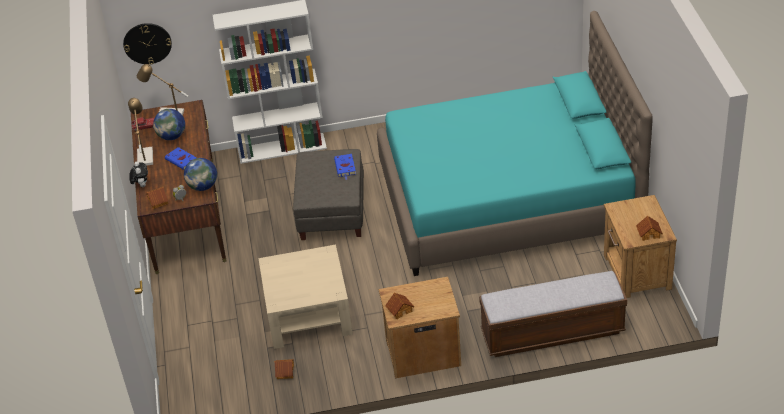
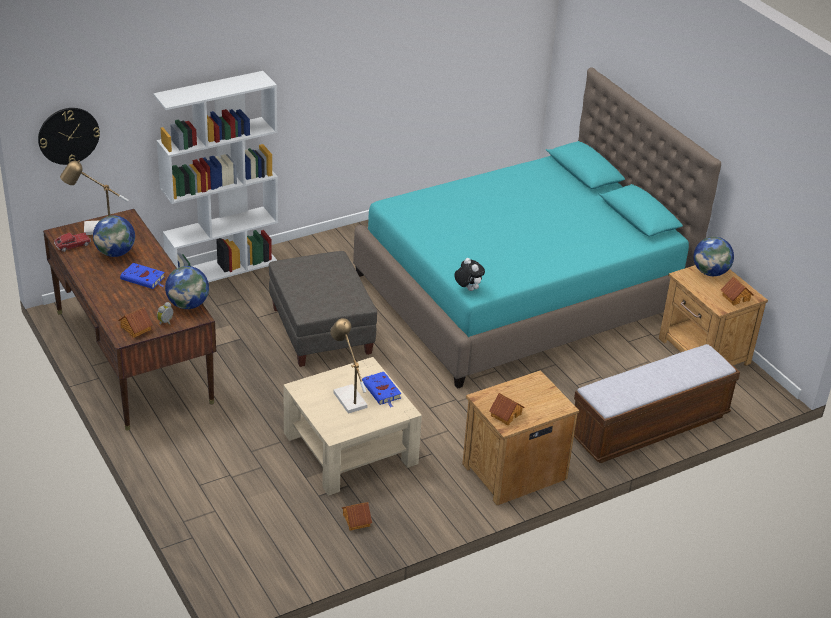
camera: 25 degrees left, 5 degrees down
(141, 185) = (103, 312): plush toy -> plush toy (467, 289)
(144, 155) = (89, 277): table lamp -> table lamp (347, 397)
(345, 167) = (340, 271): blue book -> blue book (382, 391)
(640, 207) = (710, 272): none -> globe

